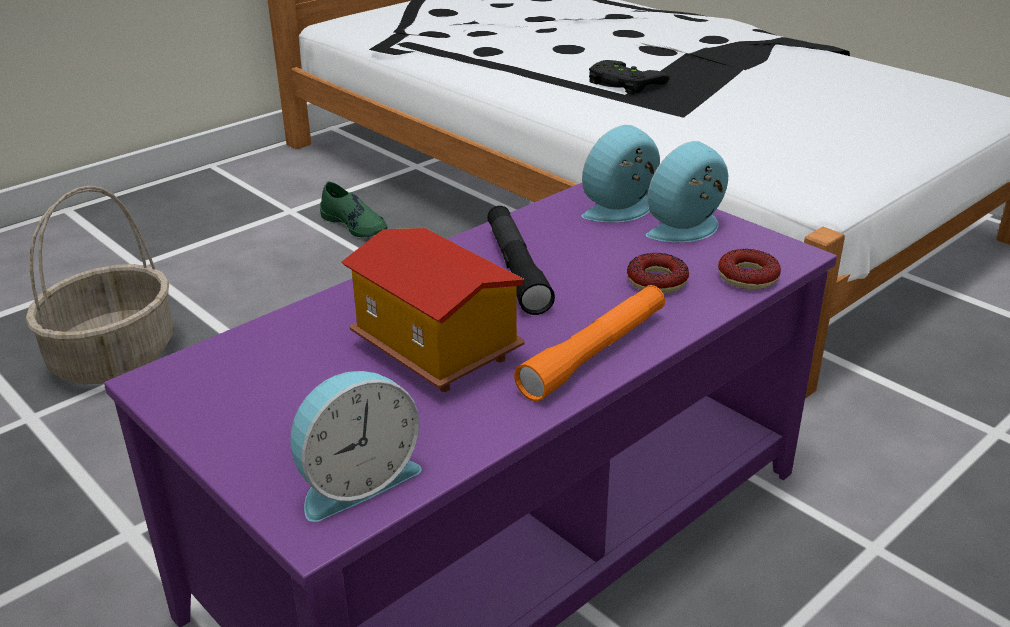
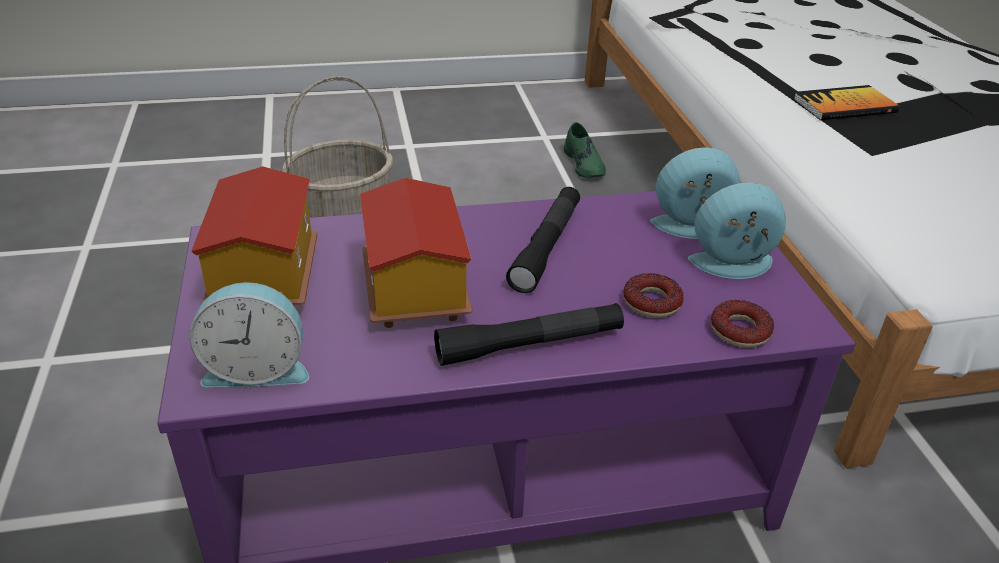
camera: 30 degrees right, 5 degrees up
(258, 399) = (263, 278): none -> toy house
(595, 353) = (530, 344): orange flashlight -> black flashlight
(622, 83) = (844, 106): black game controller -> book

